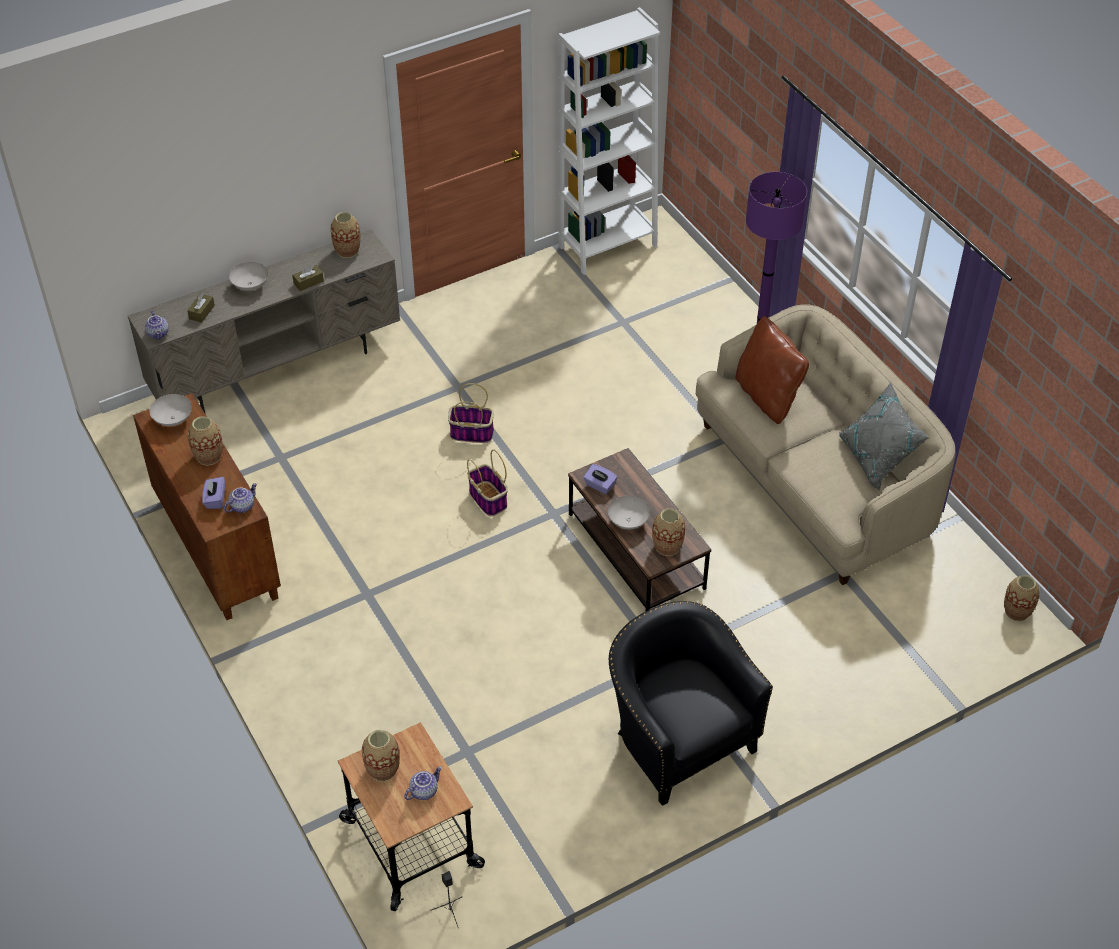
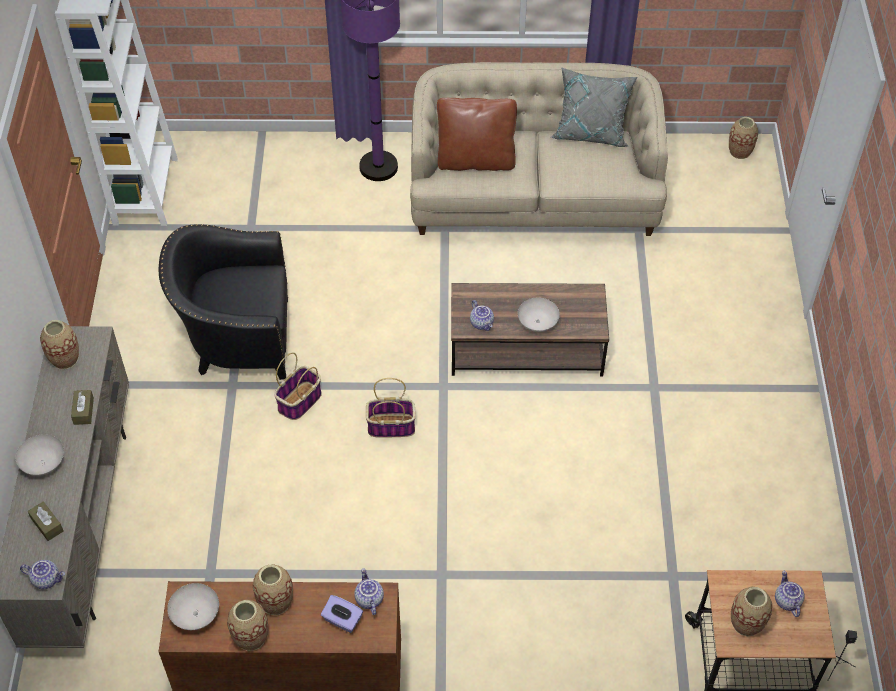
camera: 60 degrees left, 5 degrees up
(599, 486) = (482, 323): purple tissue box -> teapot
(667, 546) = (583, 311): vase -> vase (251, 637)
(677, 739) = (742, 417): black armchair -> black armchair (237, 339)

